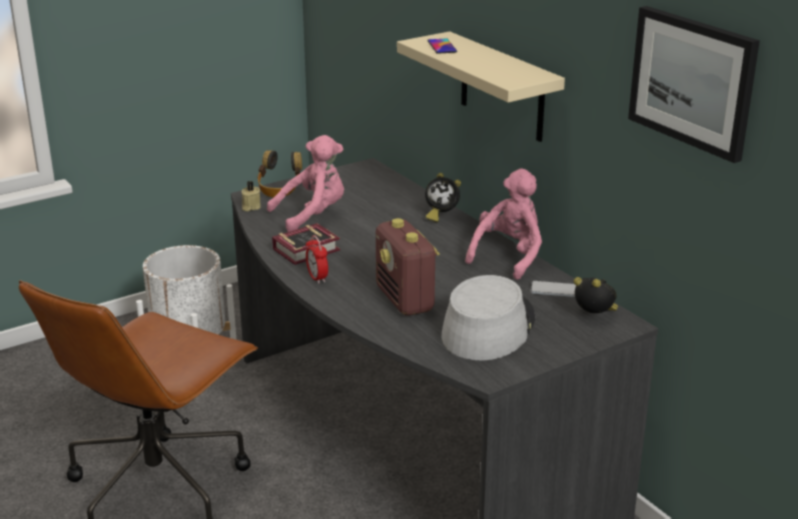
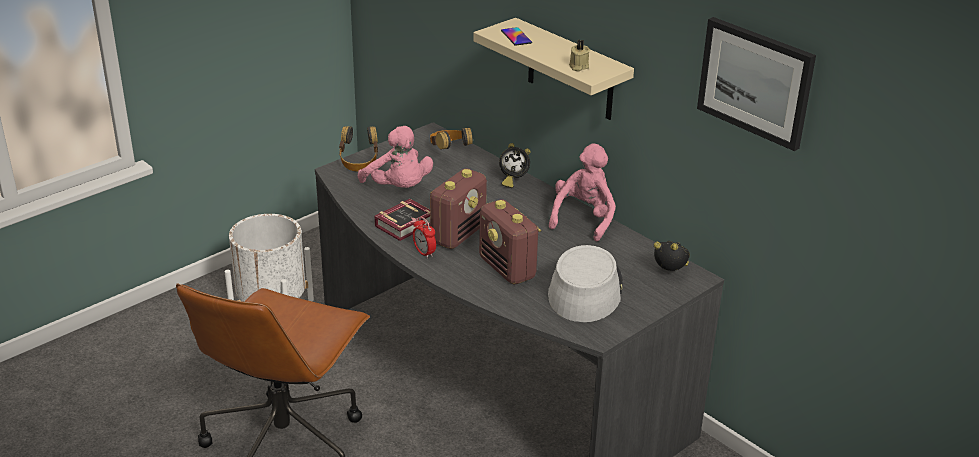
camera: 10 degrees left, 5 degrees up
(250, 207) = (338, 183): beige candle -> beige candle (578, 67)
(312, 215) = (398, 188): pink plush toy -> pink plush toy turned 90 degrees clockwise
(361, 263) = (458, 234): none -> radio
(381, 184) = (449, 150): none -> headphones
(554, 290) = (631, 249): phone -> none

